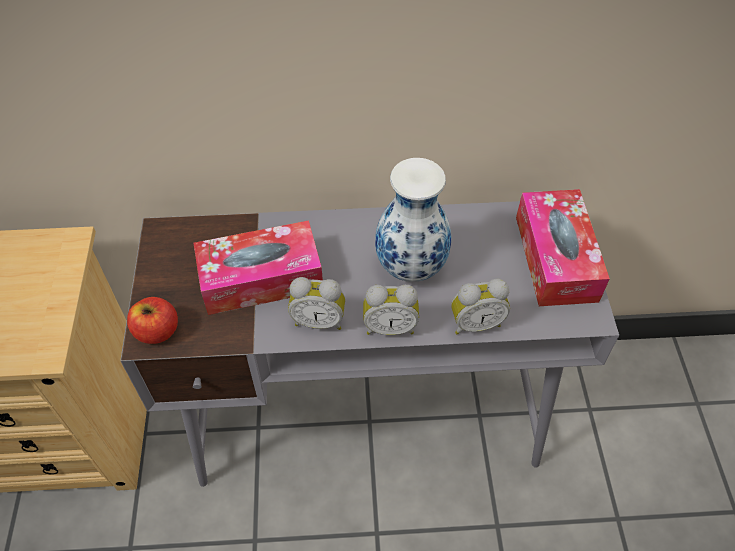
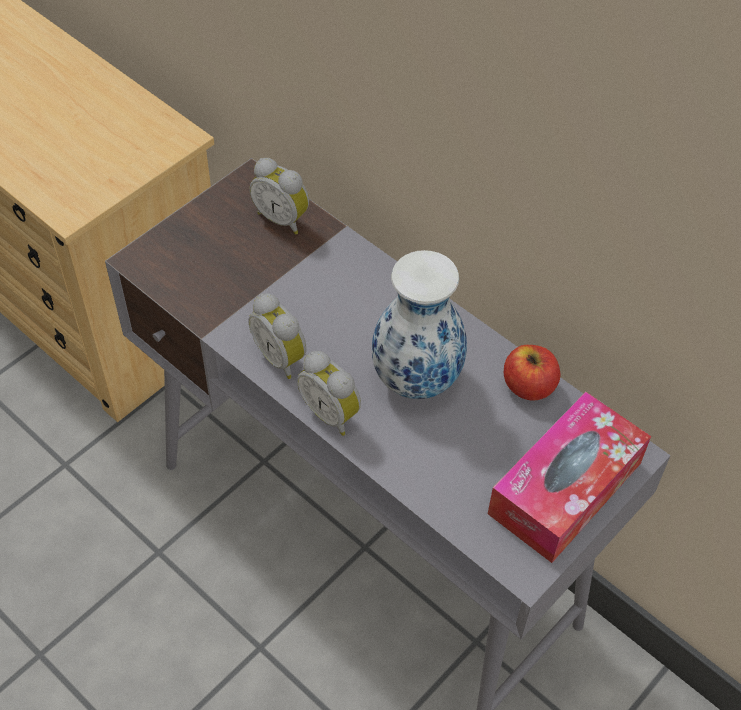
camera: 45 degrees right, 0 degrees up
(157, 331) = (154, 260): apple -> apple (528, 386)
(261, 278) = (280, 284): tissue box -> none
(475, 323) = (409, 475): alarm clock -> alarm clock (283, 218)

